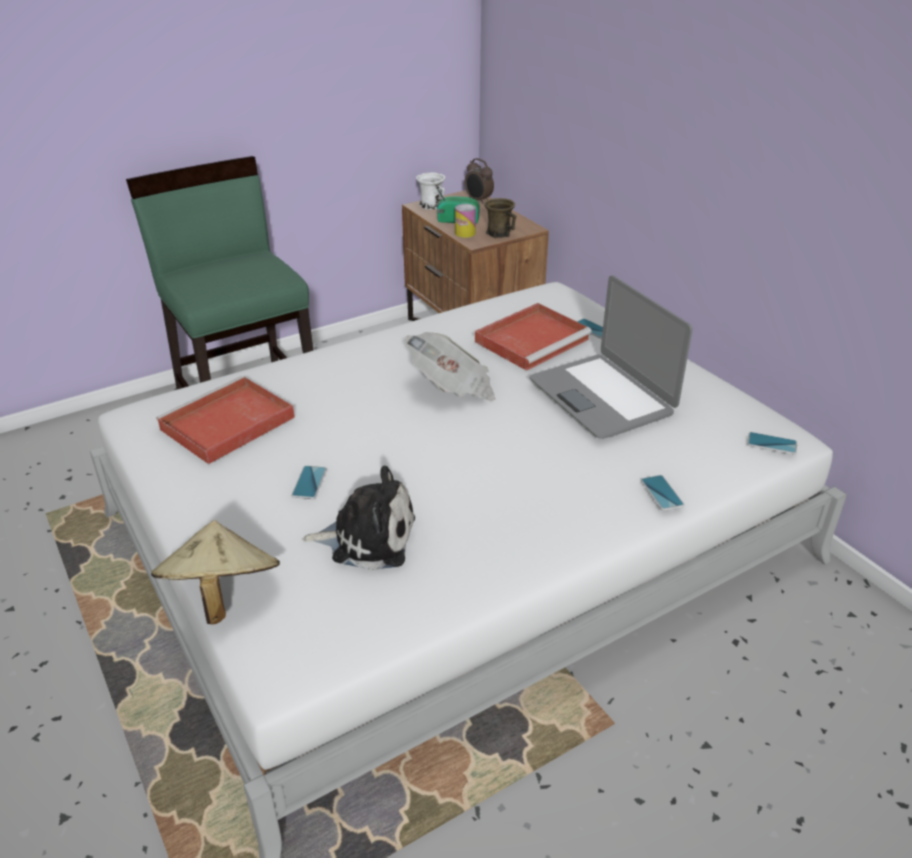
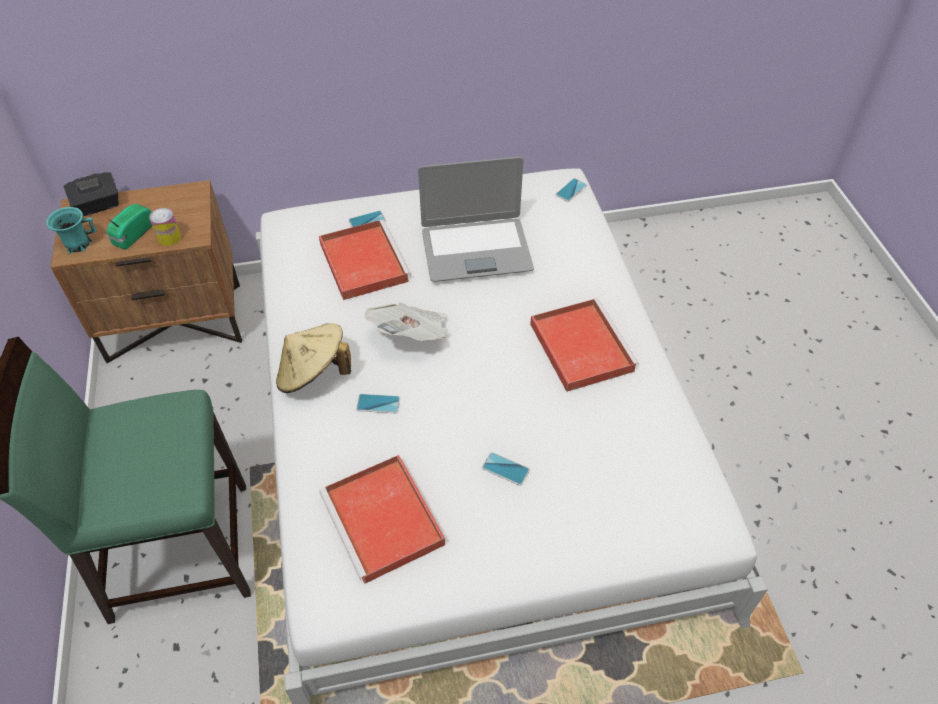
camera: 70 degrees left, 15 degrees up
(221, 596) = (628, 557): beige hat -> beige hat (313, 374)
(368, 538) = (588, 444): plush toy -> none
(431, 206) = (78, 244): white mug -> turquoise mug
(478, 200) = (98, 205): alarm clock -> black tissue box
(499, 233) = (190, 214): brown mug -> none
(511, 503) = (579, 346): none -> red tray
(661, 493) = (600, 263): phone -> phone (378, 404)

